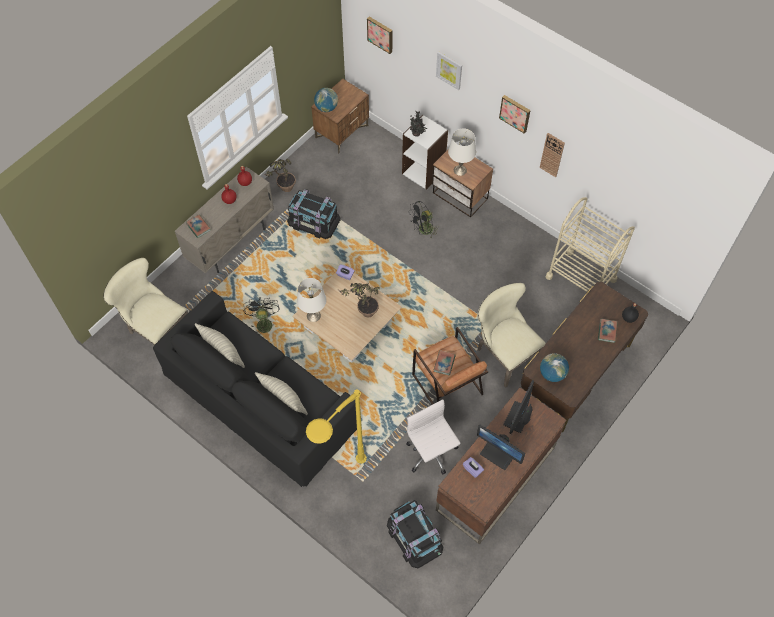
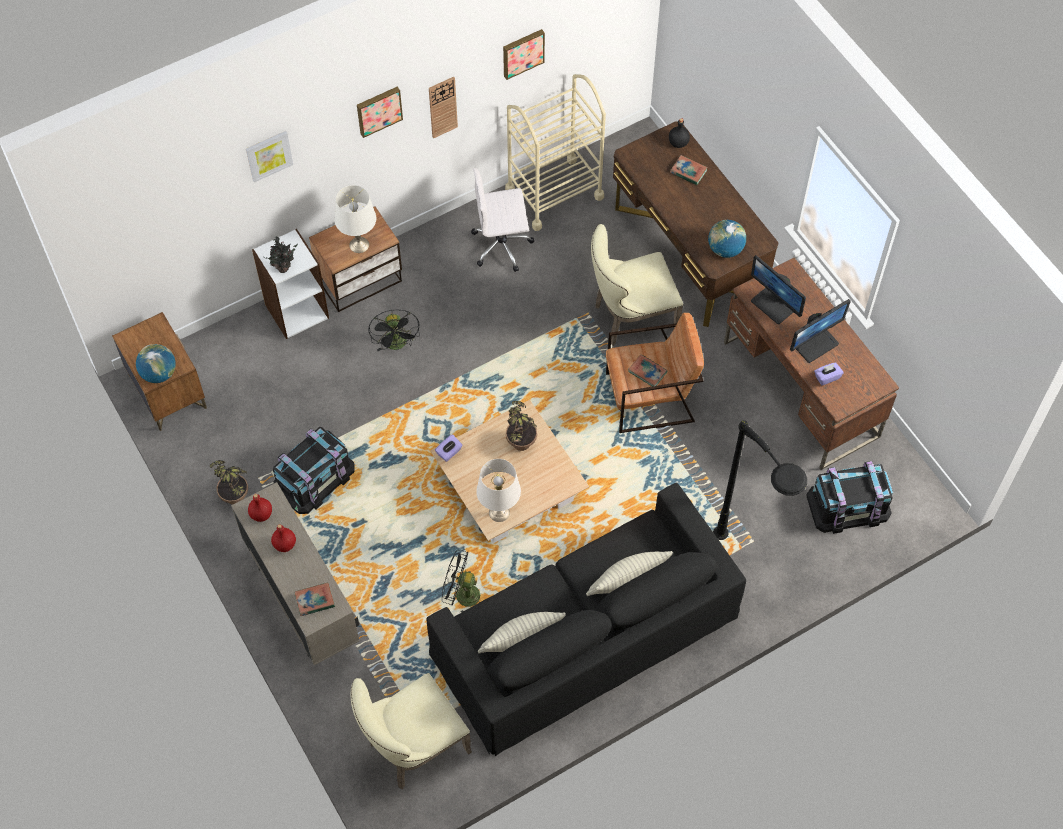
camera: 70 degrees left, 0 degrees up
(338, 484) = (748, 572): yellow floor lamp -> black floor lamp
(380, 34) = (147, 218): picture -> picture (522, 52)
(431, 454) = (742, 449): white office chair -> white office chair (502, 245)

